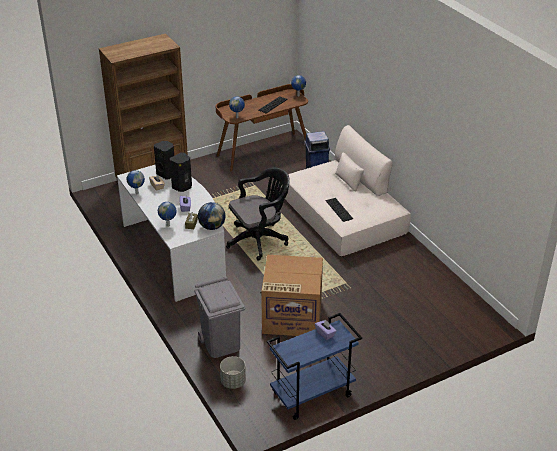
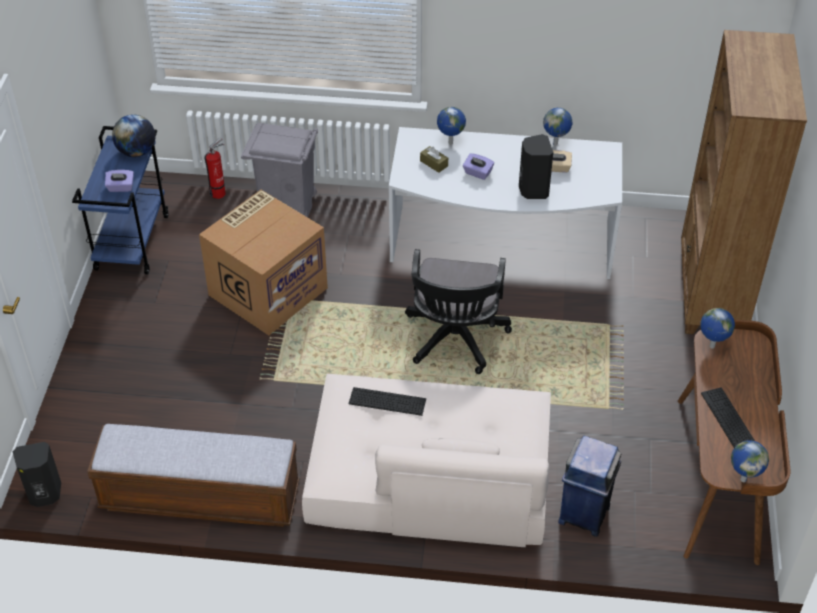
camera: 125 degrees right, 10 degrees up
(166, 174) = (582, 188): black speaker -> black speaker (44, 494)
(212, 227) = (408, 178): globe -> globe (137, 152)
(233, 382) = (219, 192): grey planter -> fire extinguisher
(432, 270) = (200, 497): none -> bench

